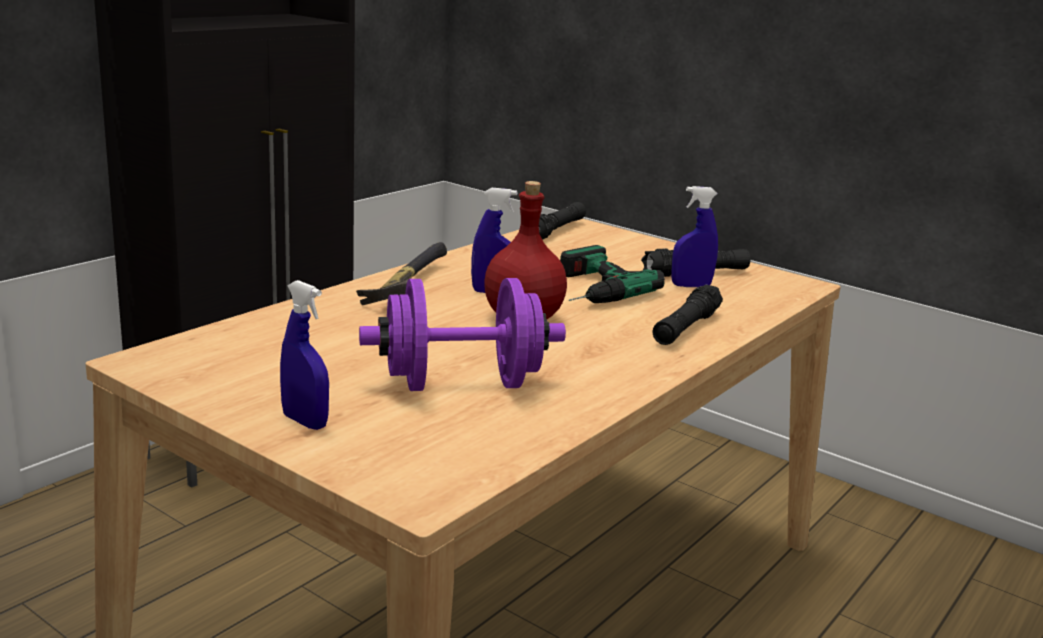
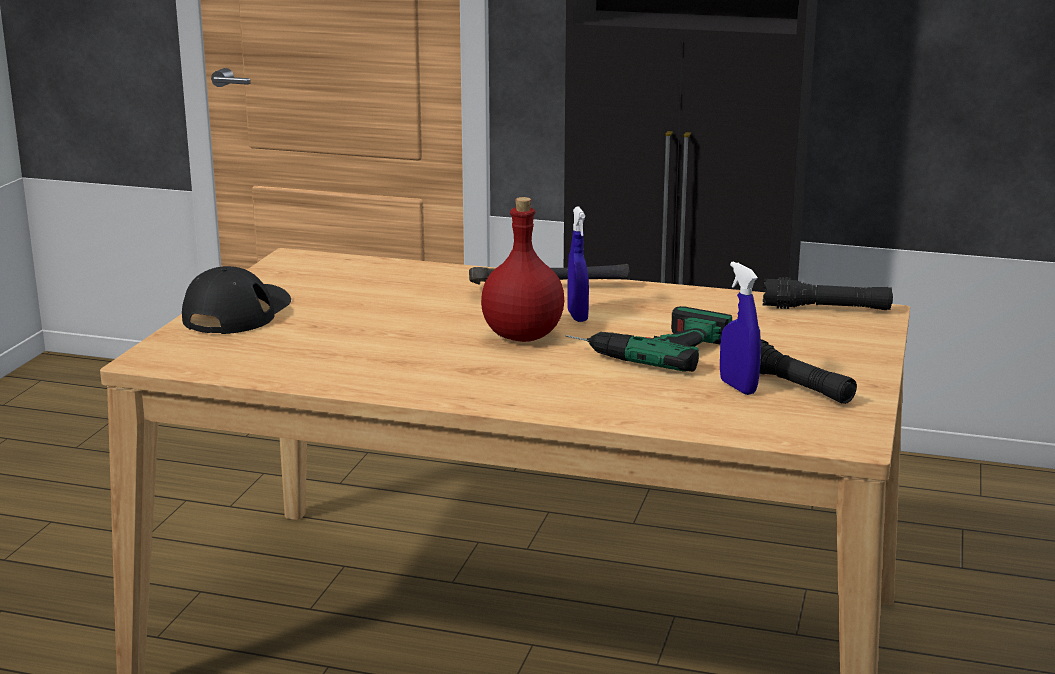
camera: 70 degrees right, 0 degrees up
(305, 422) = (237, 312): blue spray bottle -> black cap
(461, 384) = (347, 340): purple dumbbell -> none
(685, 328) = (591, 398): black flashlight -> none

